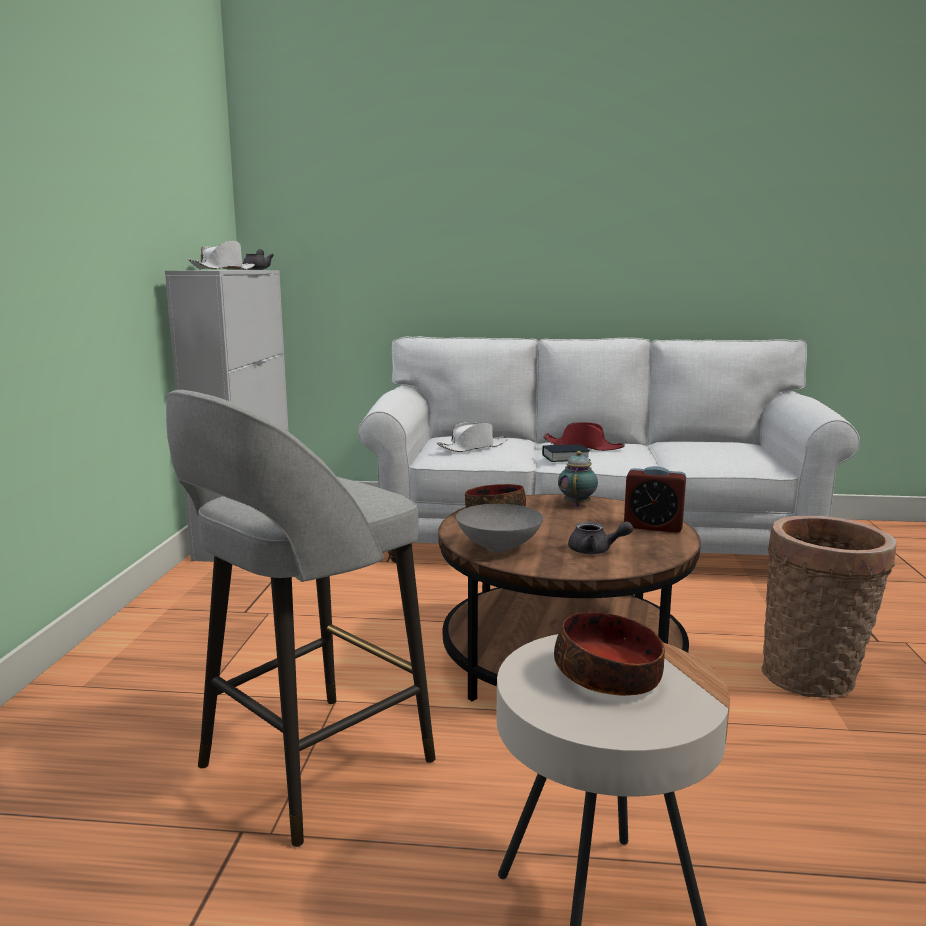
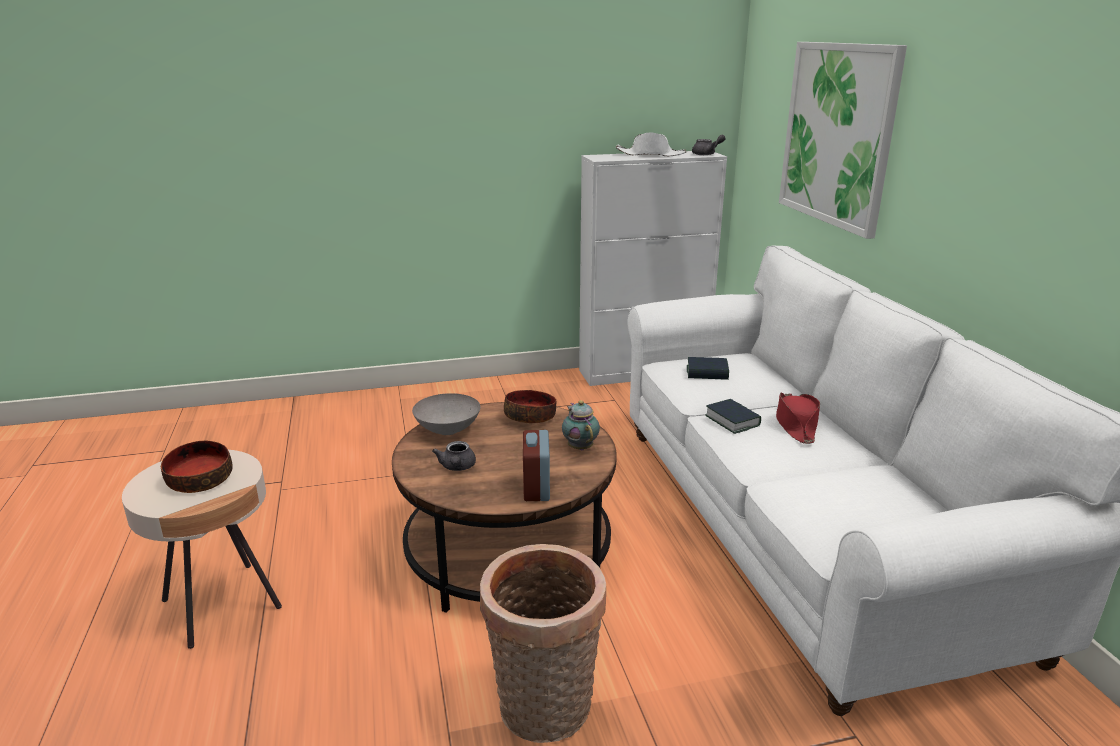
camera: 70 degrees right, 10 degrees up
(310, 766) = (338, 484): grey stool -> none
(426, 231) = (837, 134): none -> picture
(473, 447) = (707, 373): white hat -> book
(577, 504) = (580, 447): teapot -> teapot turned 105 degrees counterclockwise

